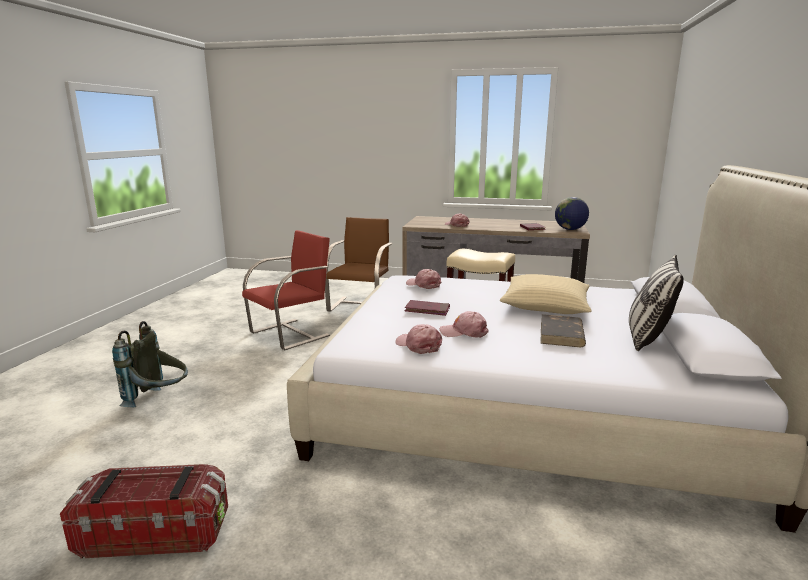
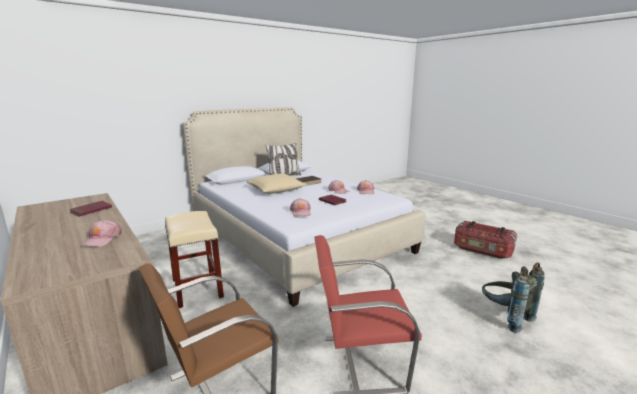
camera: 140 degrees left, 0 degrees up
(570, 229) = (84, 200): globe -> none

